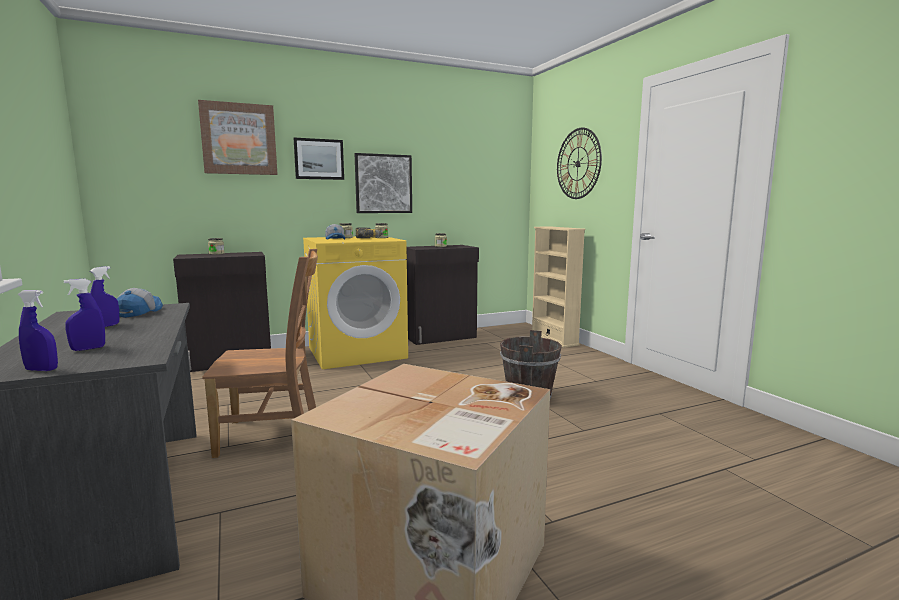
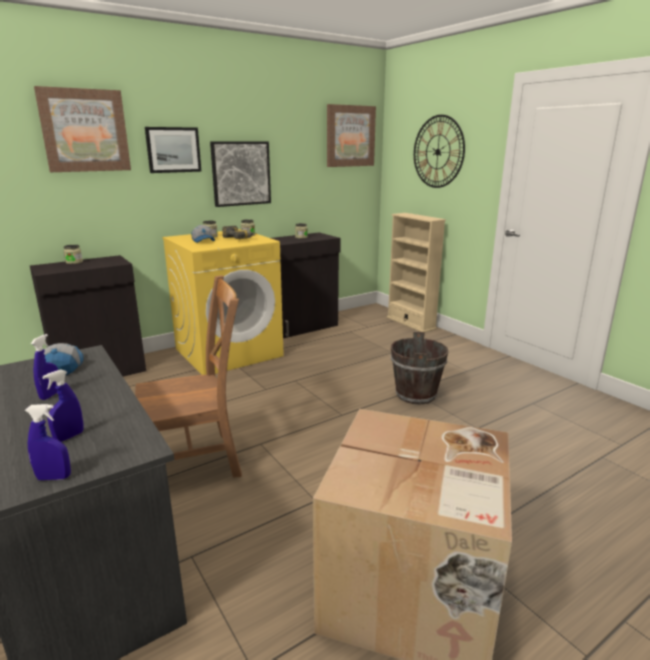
camera: 10 degrees left, 10 degrees up
(496, 154) = (350, 136): none -> picture

